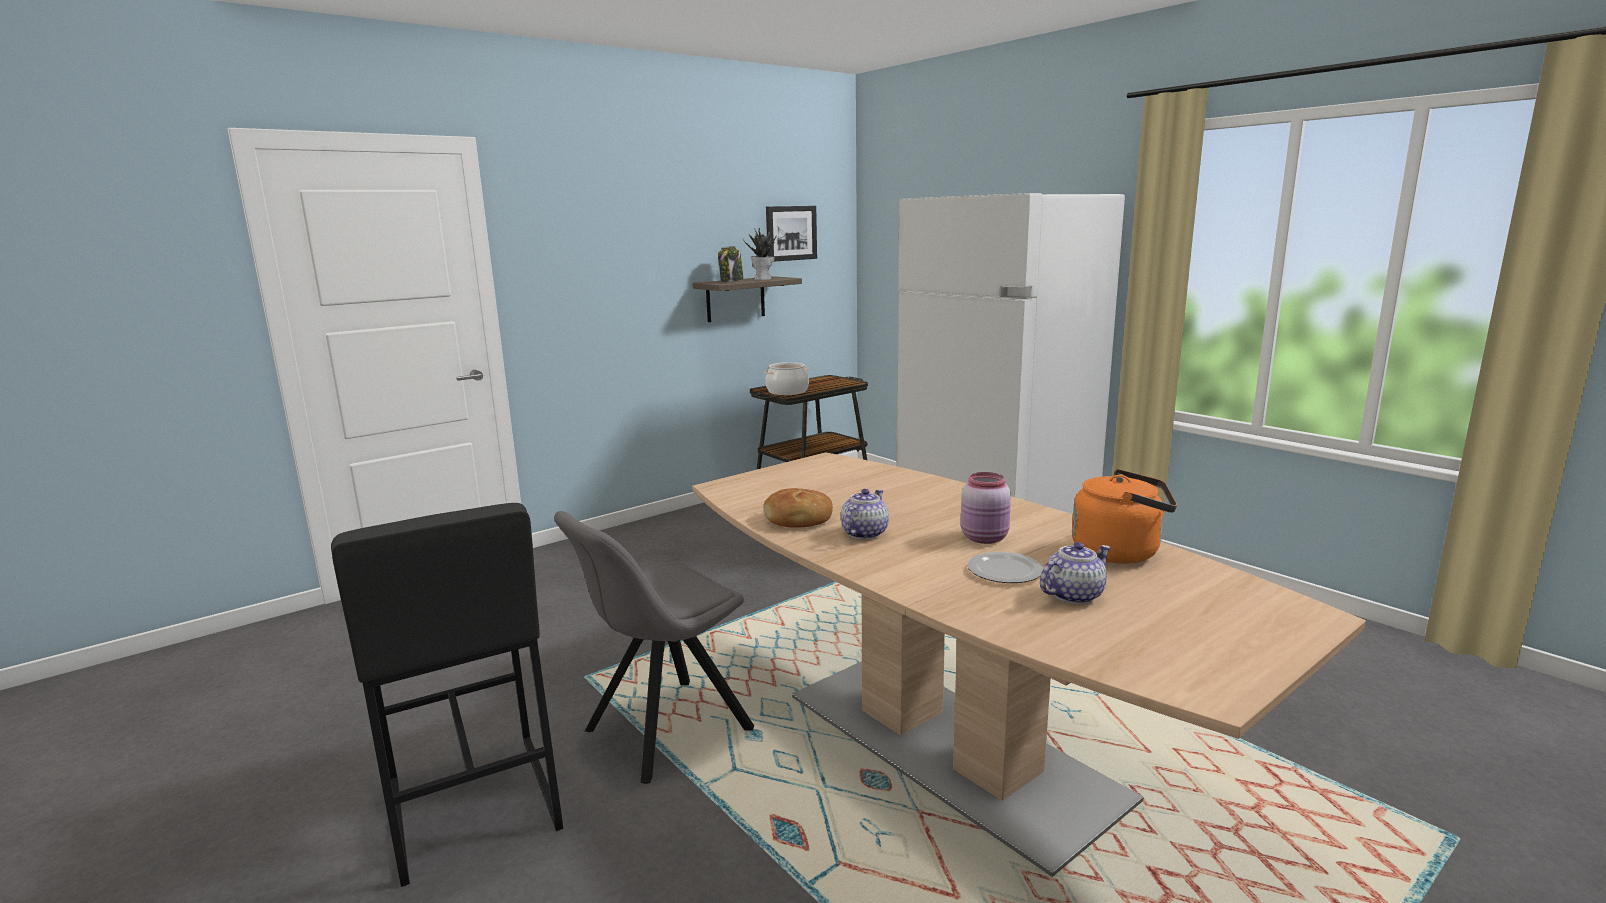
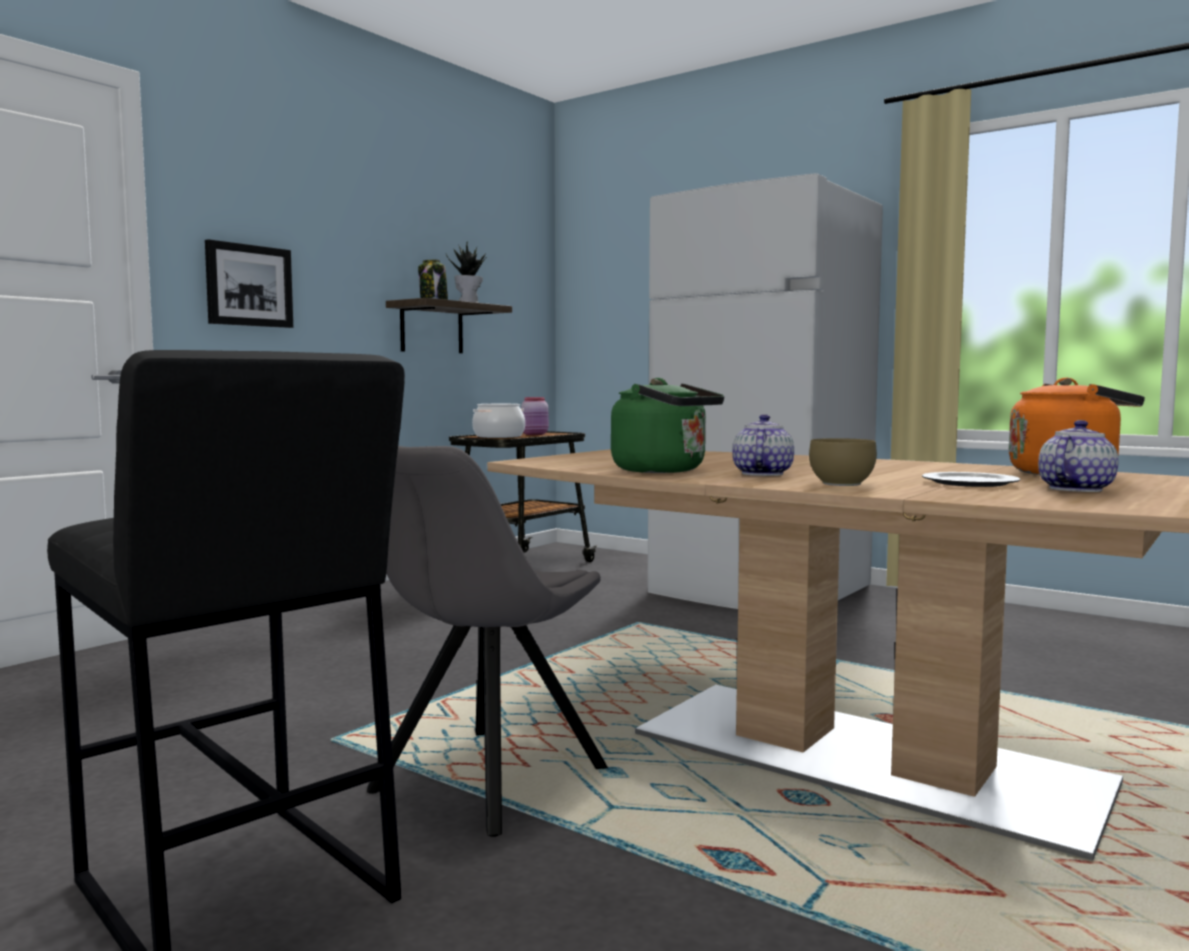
camera: 15 degrees left, 10 degrees down
(790, 233) = (490, 262): picture -> picture (249, 285)
(798, 519) = (664, 471): bread -> green kettle
(899, 566) = (844, 484): none -> brown bowl
(985, 538) = (907, 472): pink jar -> pink jar (535, 434)

